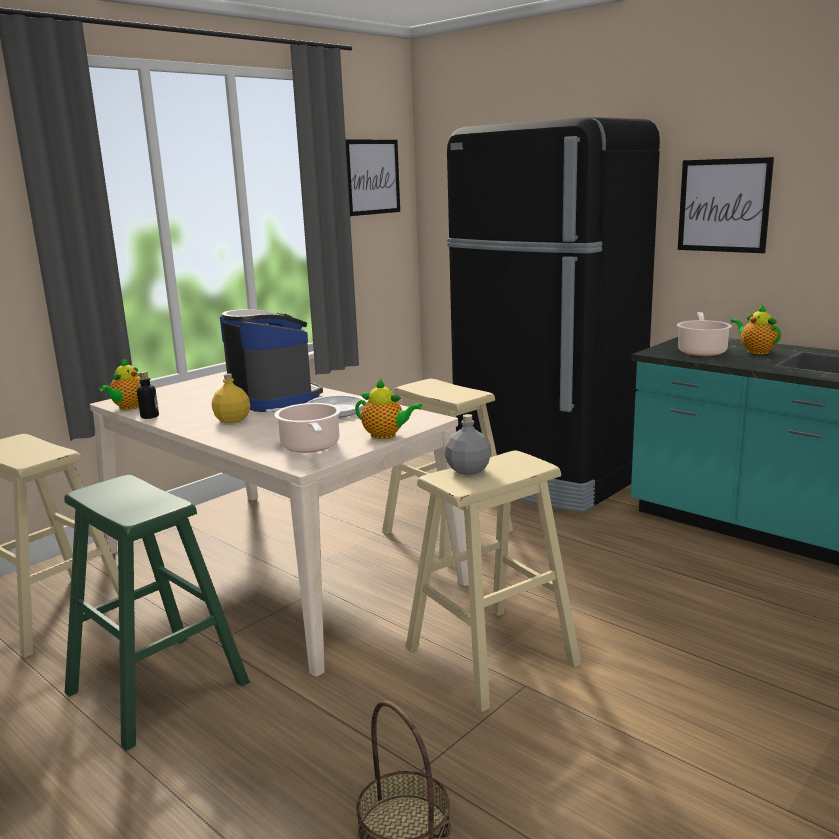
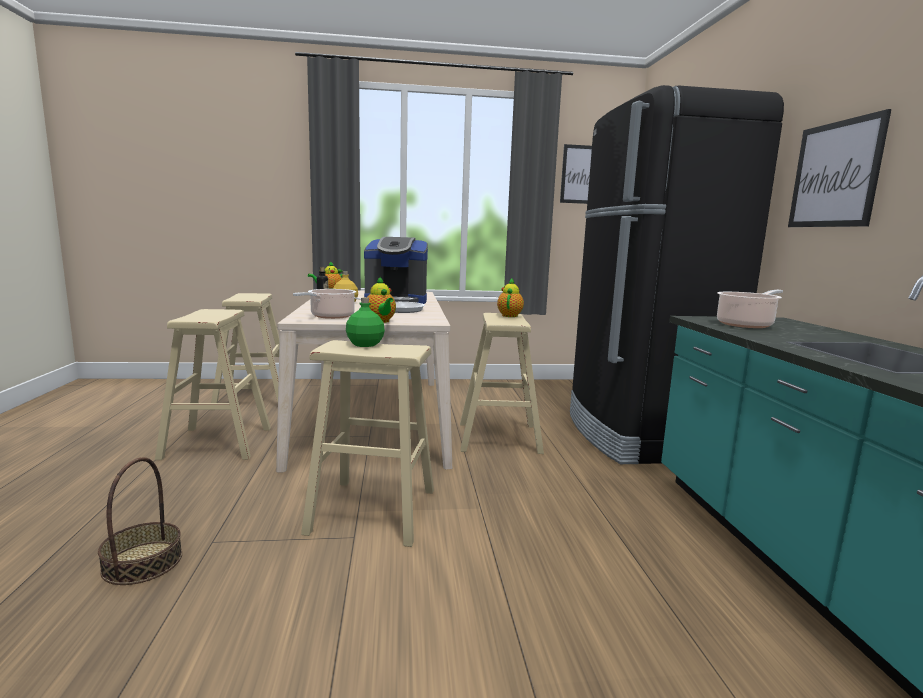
camera: 40 degrees right, 5 degrees down
(157, 687) = (217, 443): green stool -> beige stool
(274, 399) = (396, 301): coffee machine -> coffee machine turned 90 degrees clockwise
(468, 470) = (364, 344): grey bottle -> green bottle
(755, 351) = (809, 334): teapot -> teapot (510, 315)

